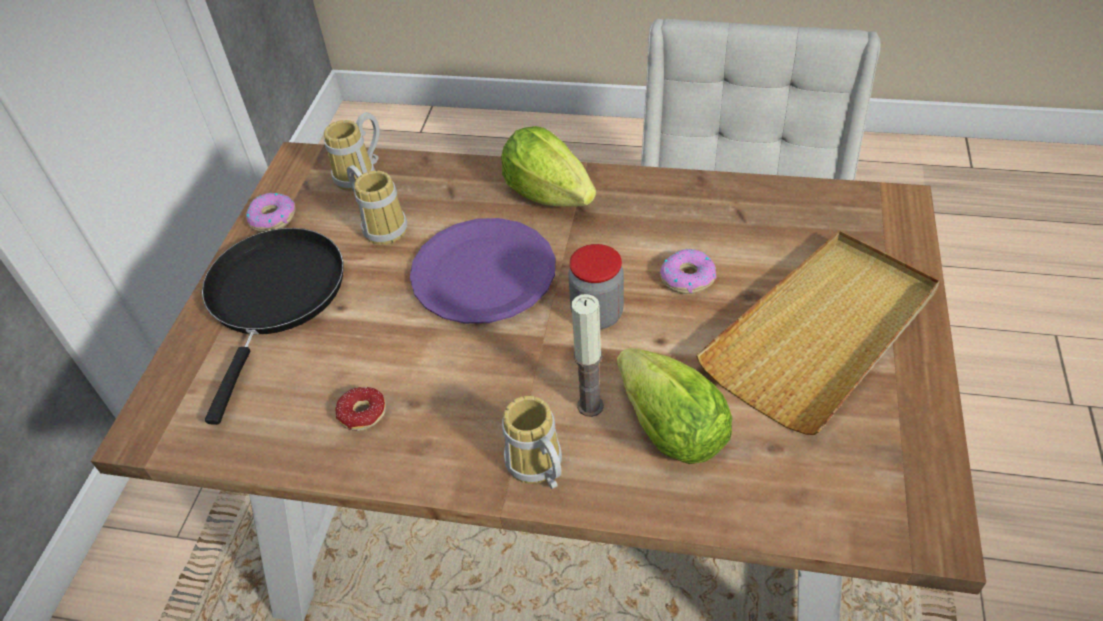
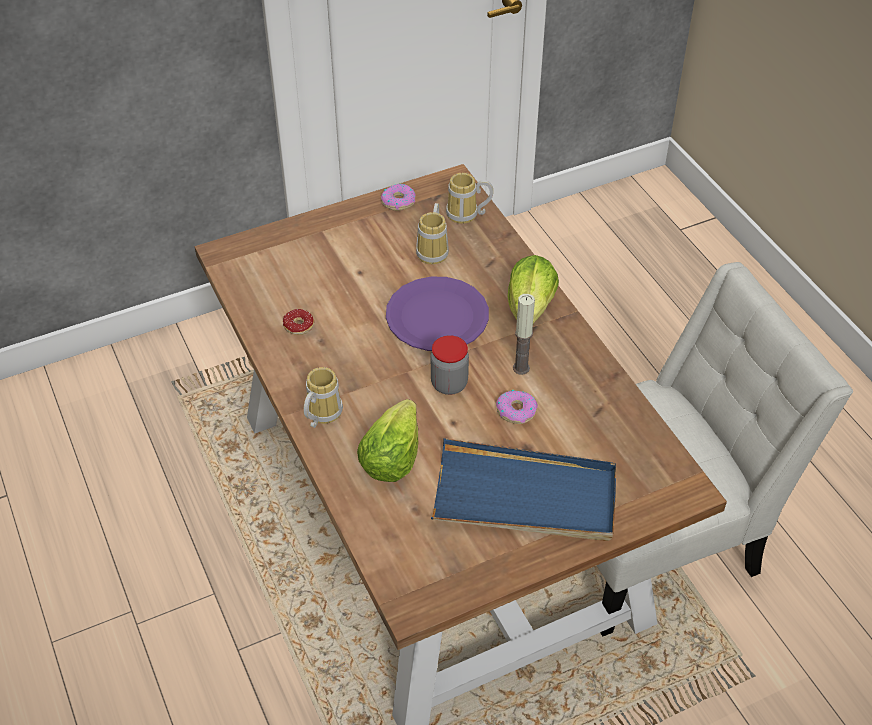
camera: 50 degrees right, 0 degrees up
(274, 297) = (343, 241): black frying pan -> none
(590, 405) = (380, 415): candle -> candle (521, 368)
(822, 333) = (525, 496): beige tray -> blue tray

